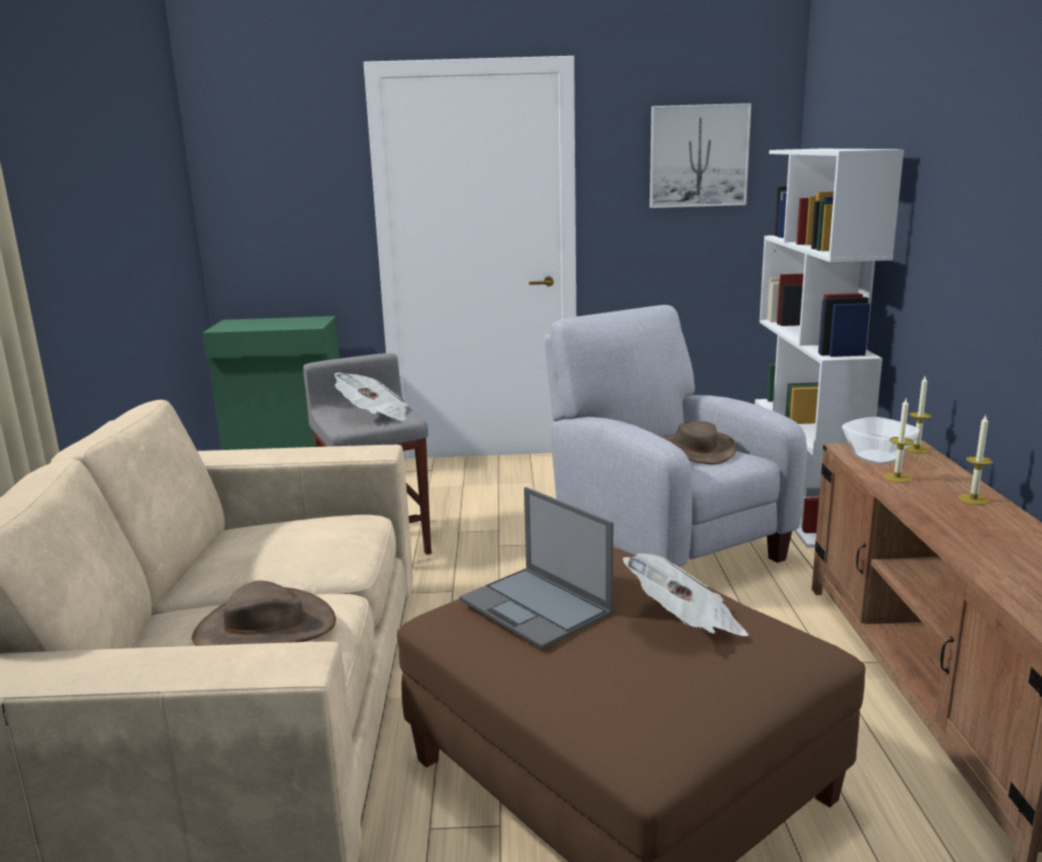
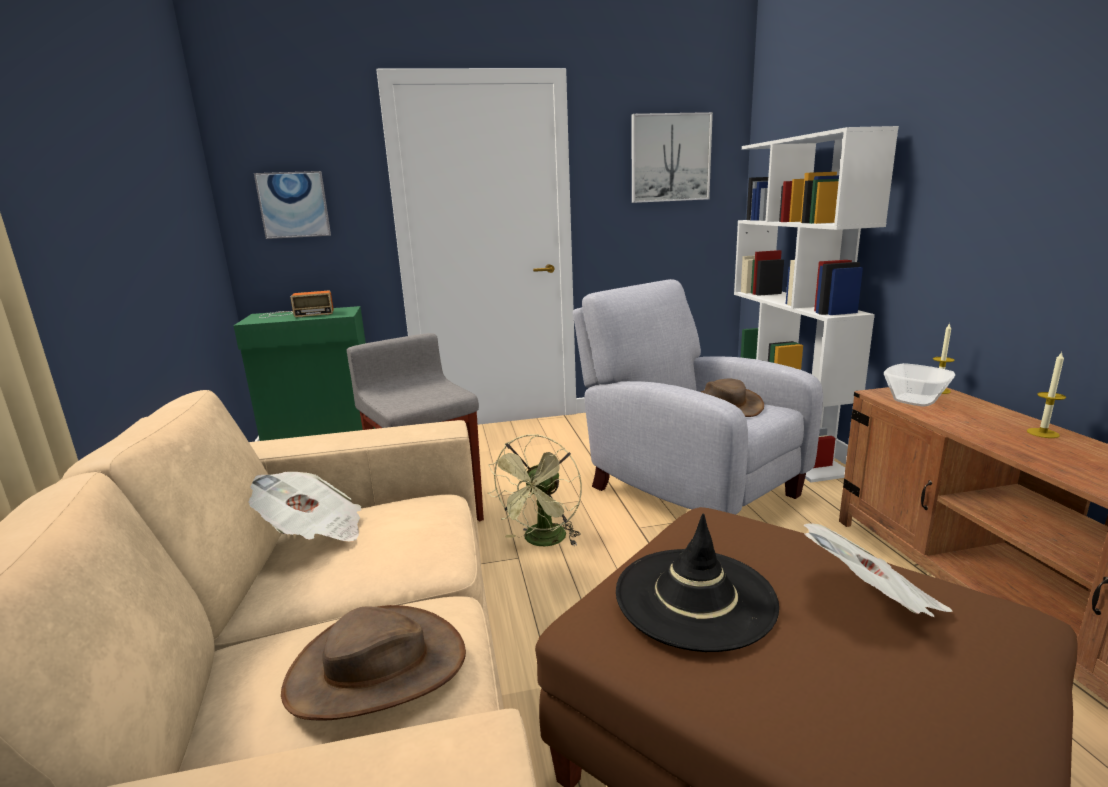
camera: 10 degrees left, 0 degrees up
(265, 323) = (295, 314): none -> radio
(271, 205) = (294, 205): none -> picture
(374, 415) = (423, 393): newspaper -> newspaper (314, 531)
(482, 579) = (542, 541): none -> green fan
(536, 607) = (694, 597): laptop -> black hat
(897, 477) = (952, 417): candle -> none

